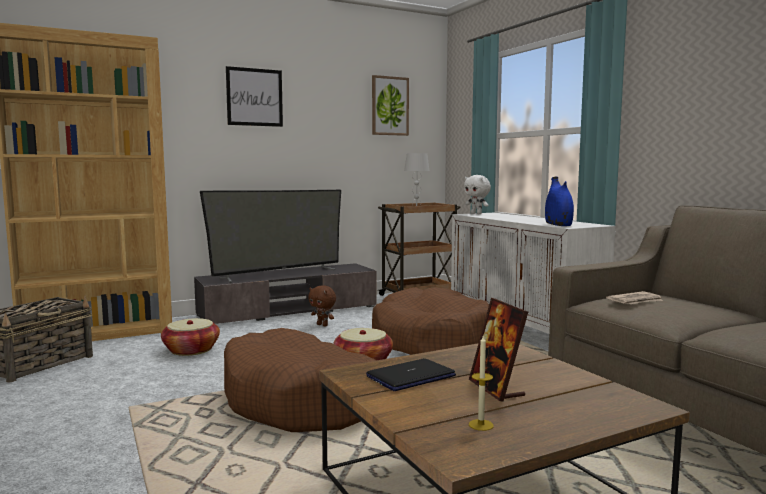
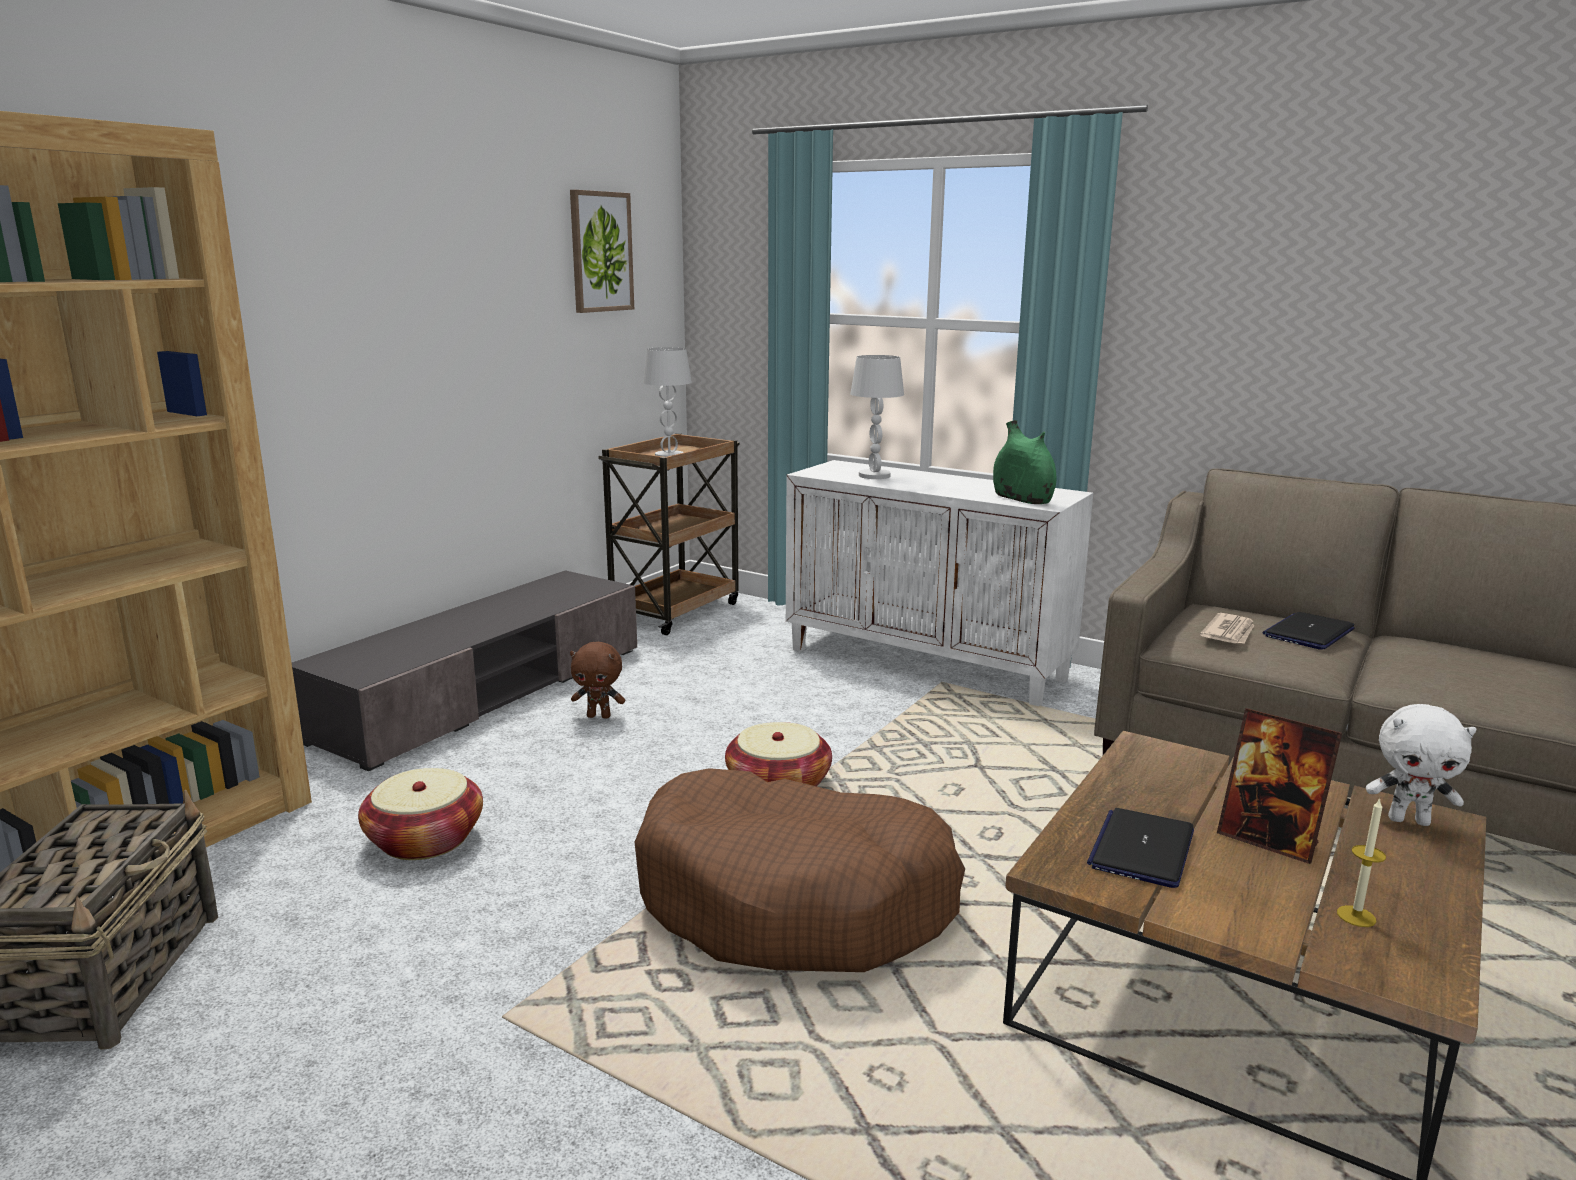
camera: 30 degrees left, 10 degrees up
(254, 97) = (366, 248): picture -> none
(278, 274) = (463, 626): television -> none
(431, 341) = (825, 714): brown dog bed -> none
(476, 213) = (822, 469): white plush toy -> white plush toy (1409, 820)
(498, 216) = (875, 476): none -> white table lamp
(558, 225) = (1022, 499): blue vase -> green vase
(698, 307) = (1308, 633): none -> laptop

